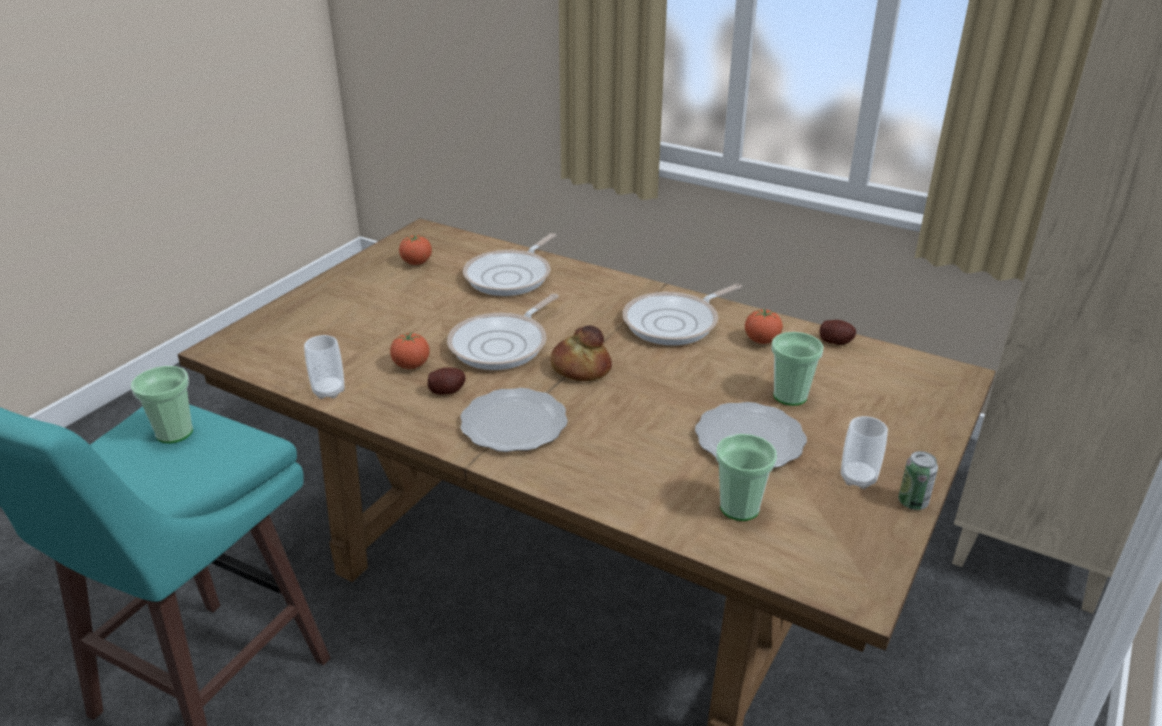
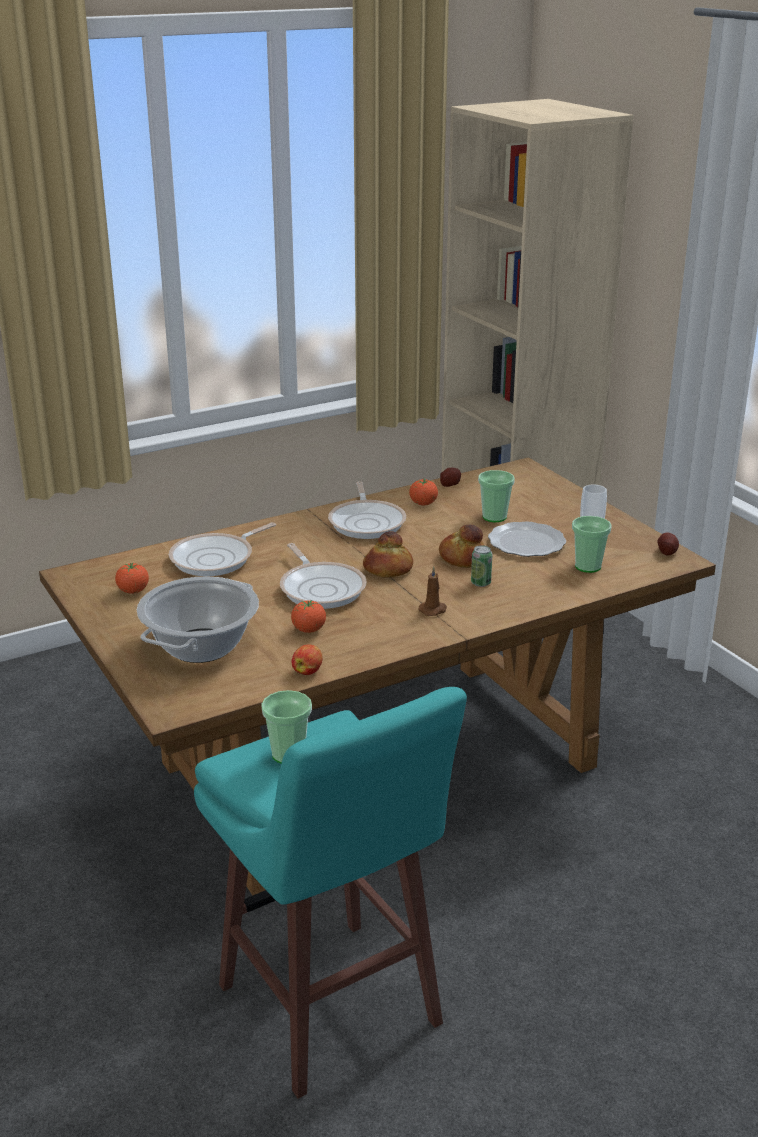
camera: 60 degrees left, 5 degrees down
(329, 391) = (308, 671): cup -> apple
(342, 323) = (201, 646): none -> cooking pot
(447, 390) = (361, 624): potato -> potato (667, 551)
(511, 276) = (216, 559): frying pan -> frying pan turned 75 degrees clockwise
(514, 425) = (433, 610): plate -> brown candle
(658, 406) = (462, 558): none -> bread
(912, 502) = (623, 521): can -> can (480, 583)

